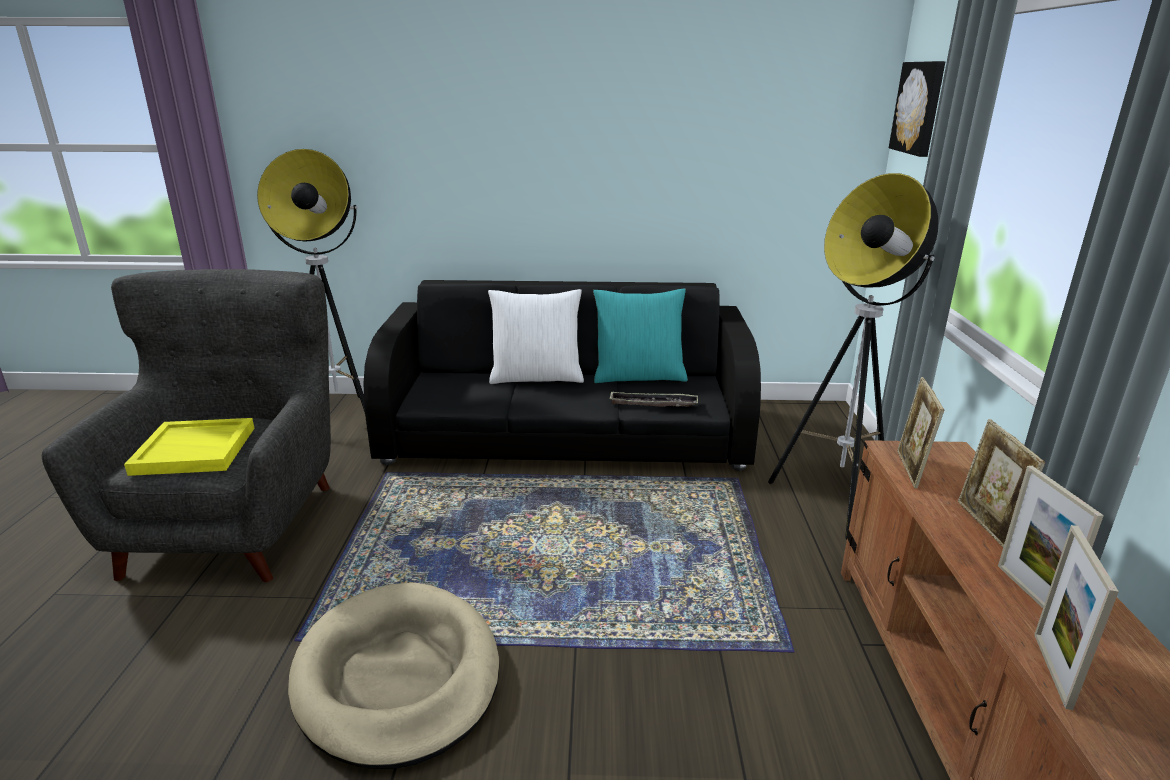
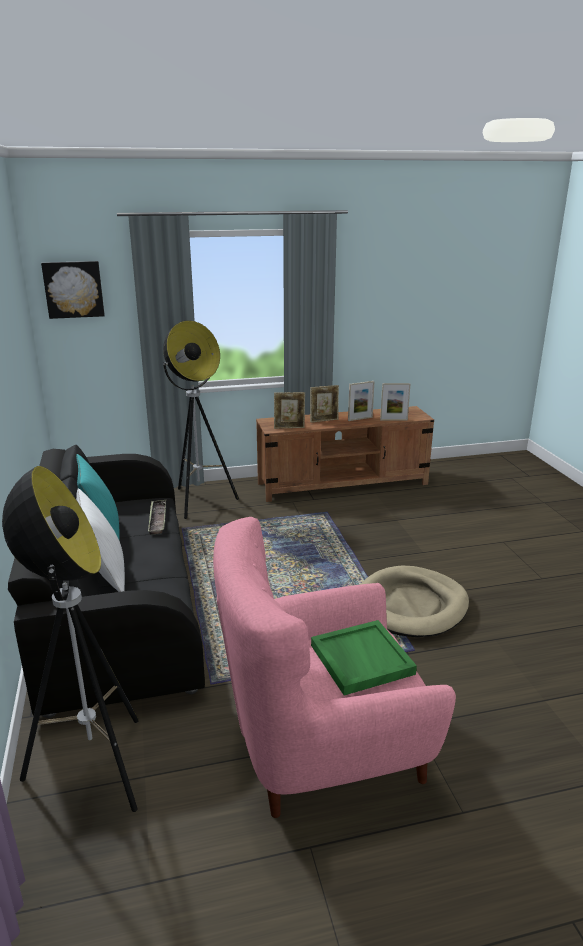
camera: 105 degrees left, 0 degrees up
(196, 450) = (360, 659): yellow tray -> green tray
(236, 523) = (322, 746): grey armchair -> pink armchair

